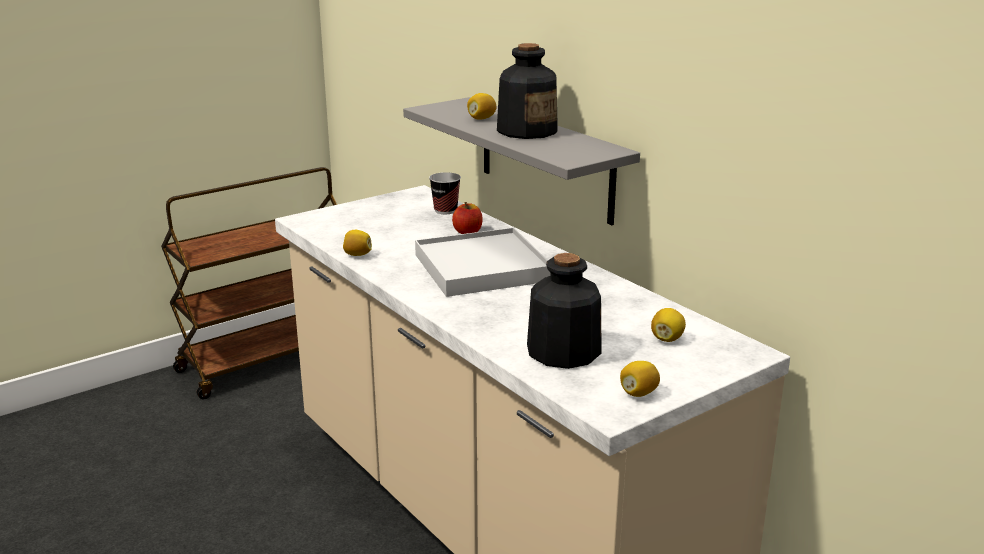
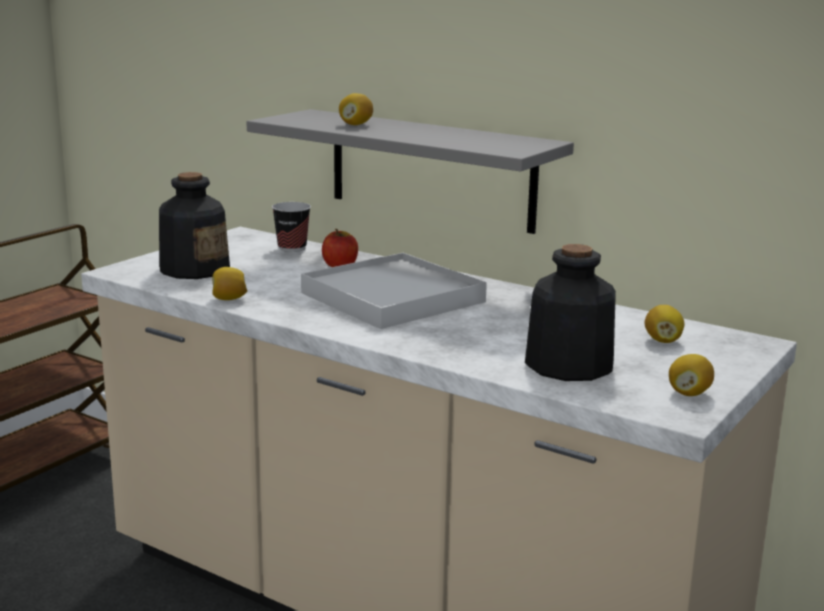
camera: 20 degrees left, 5 degrees down
(527, 131) = (424, 131): bottle -> bottle (194, 269)

